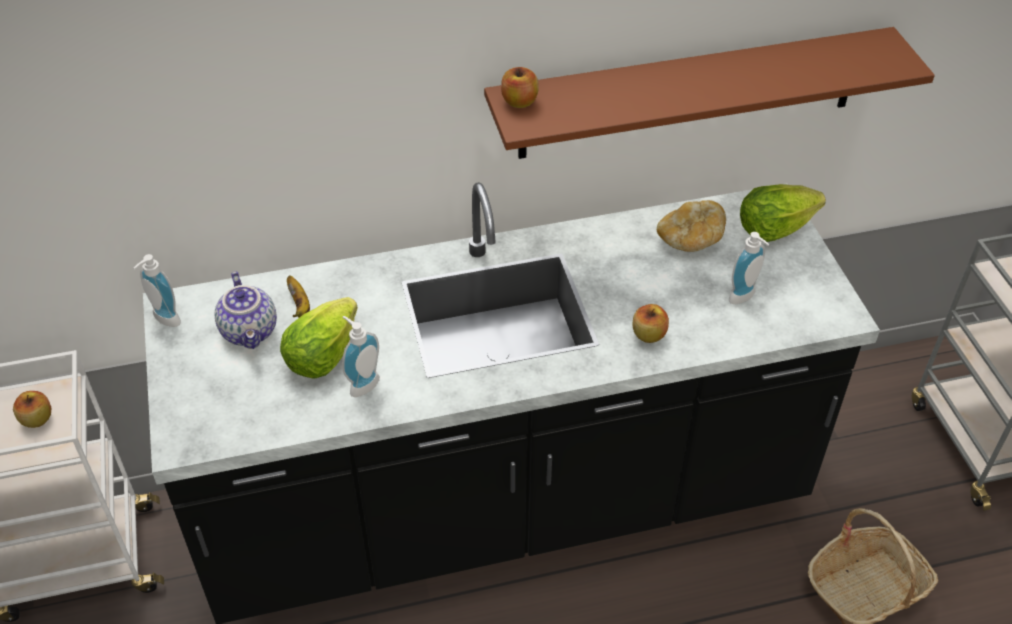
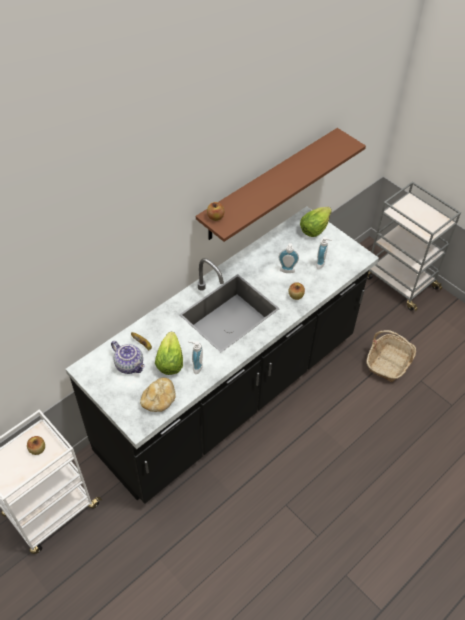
camera: 30 degrees left, 5 degrees up
(163, 320) = (86, 377): soap dispenser -> soap dispenser (287, 271)
(690, 239) = (285, 247): bread -> bread (159, 400)

